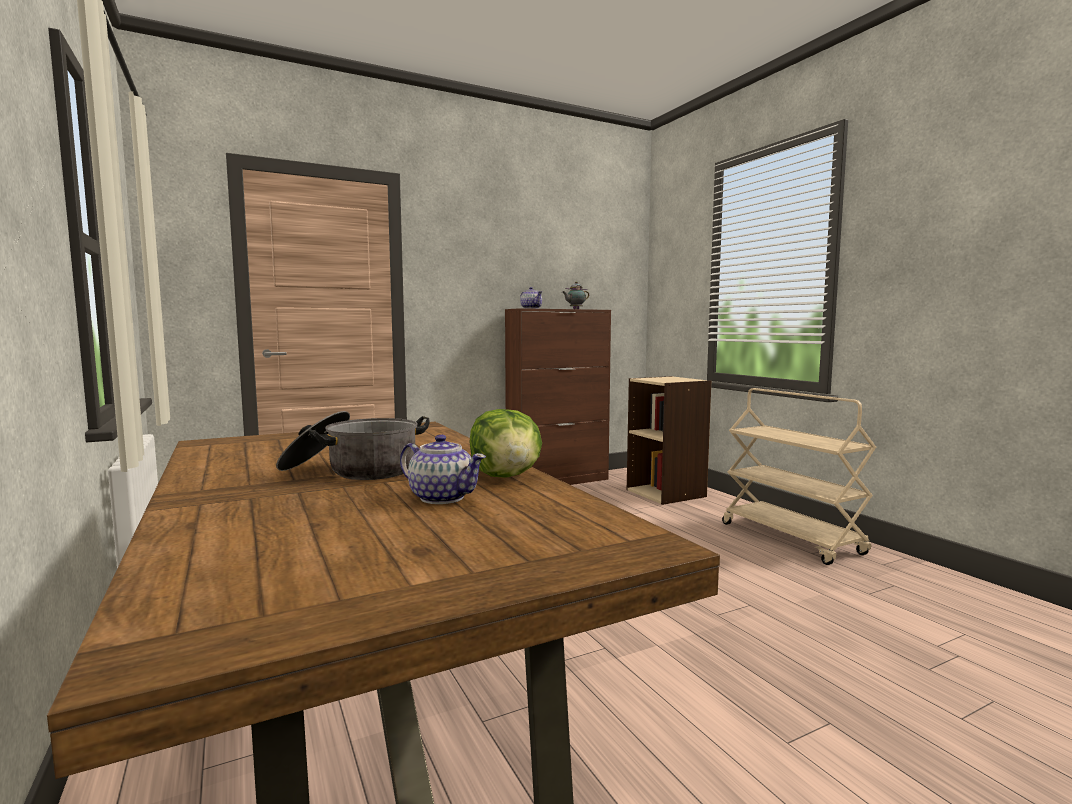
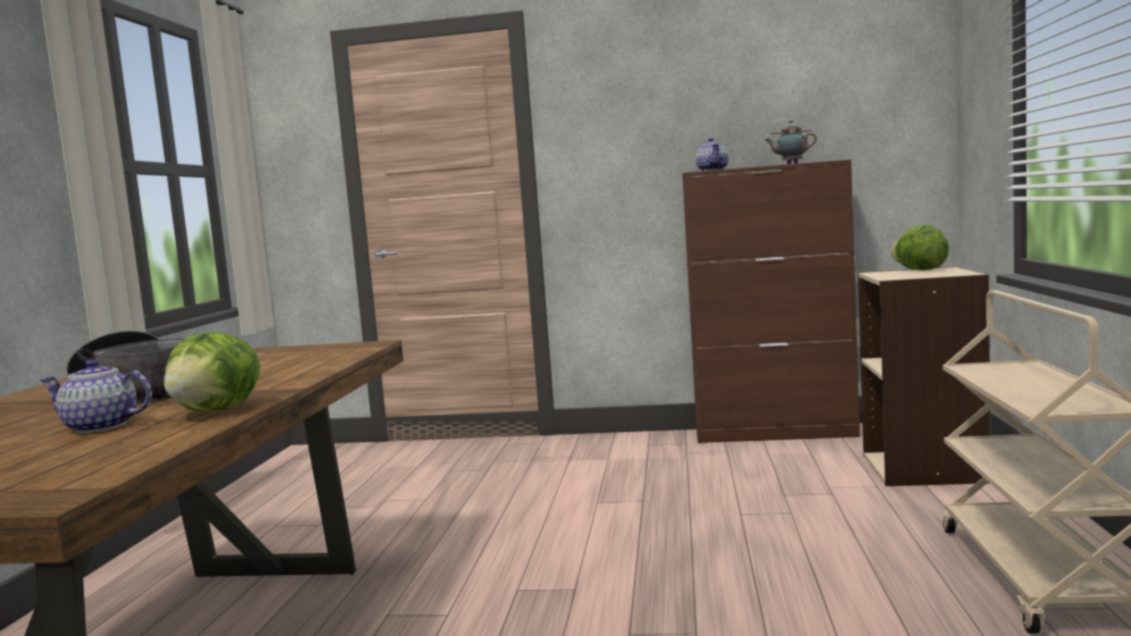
camera: 35 degrees right, 0 degrees up
(442, 497) = (101, 427): teapot -> teapot turned 120 degrees clockwise
(663, 377) = (920, 270): none -> lettuce

